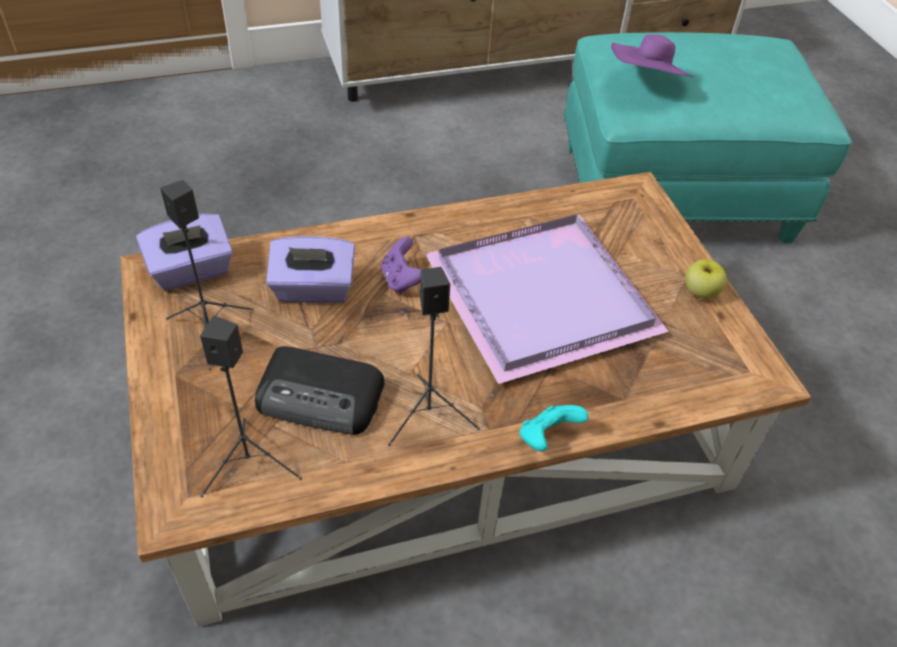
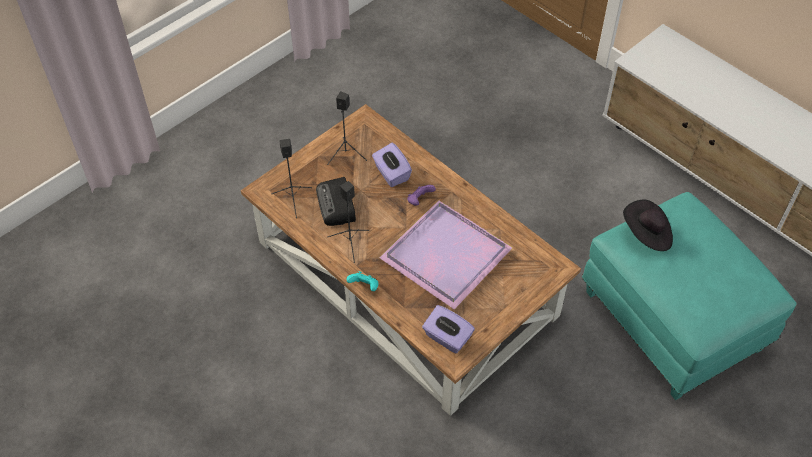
camera: 65 degrees right, 5 degrees up
(191, 271) = (373, 130): purple tissue box -> purple tissue box (447, 338)
(647, 82) = (646, 234): purple hat -> black hat
(700, 292) = (496, 317): apple -> none

